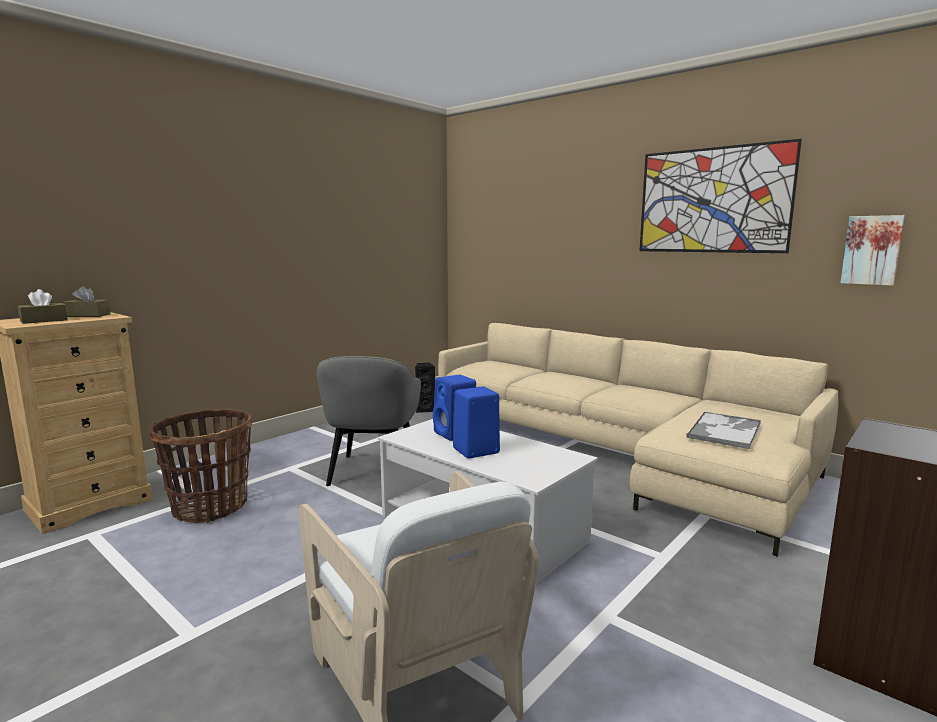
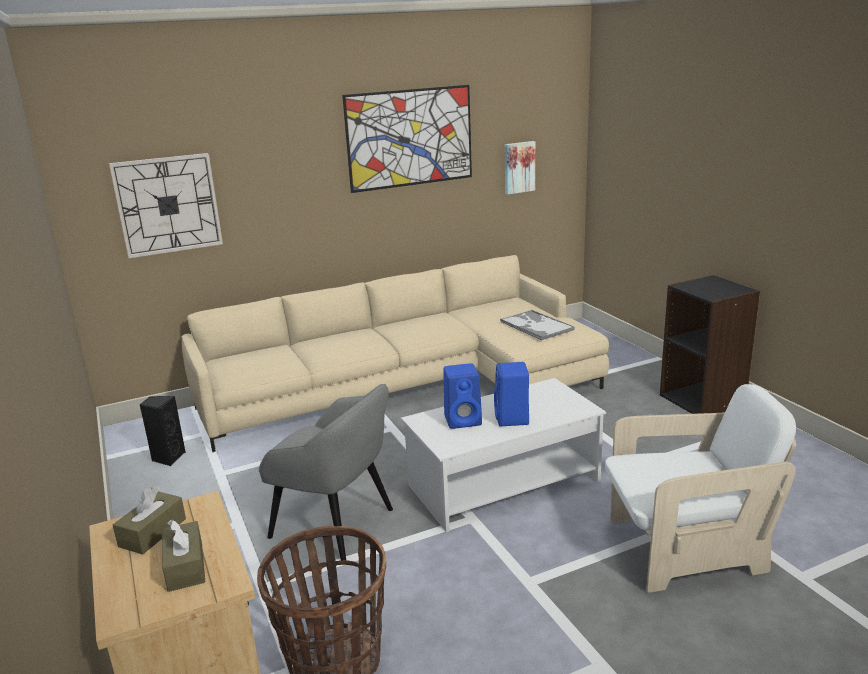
camera: 65 degrees left, 10 degrees up
(504, 240) = (168, 205): none -> wall clock

